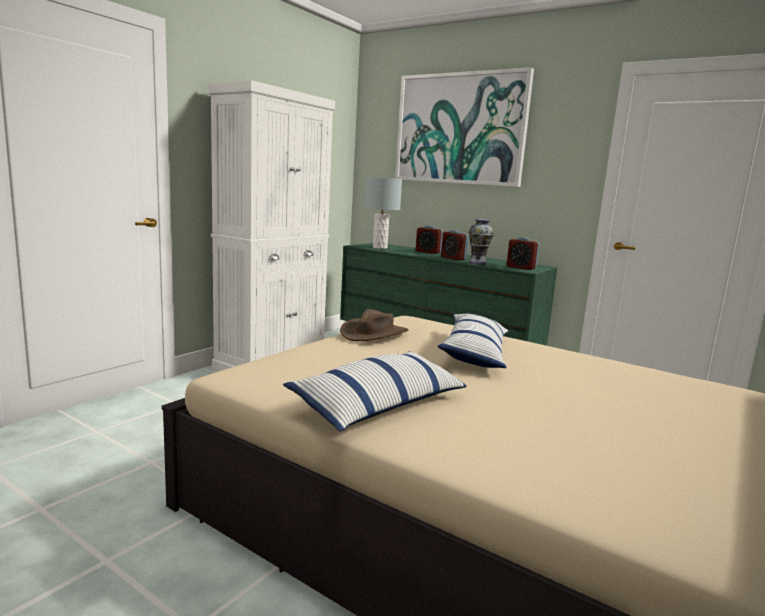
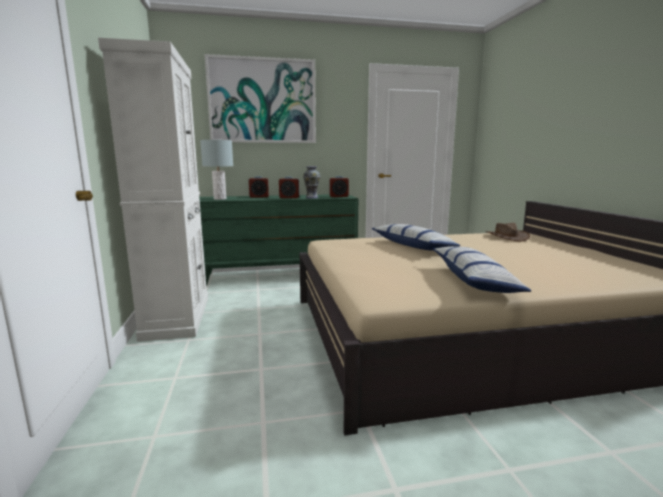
camera: 45 degrees left, 0 degrees up
(374, 333) = (346, 252): brown hat -> brown hat (506, 236)

